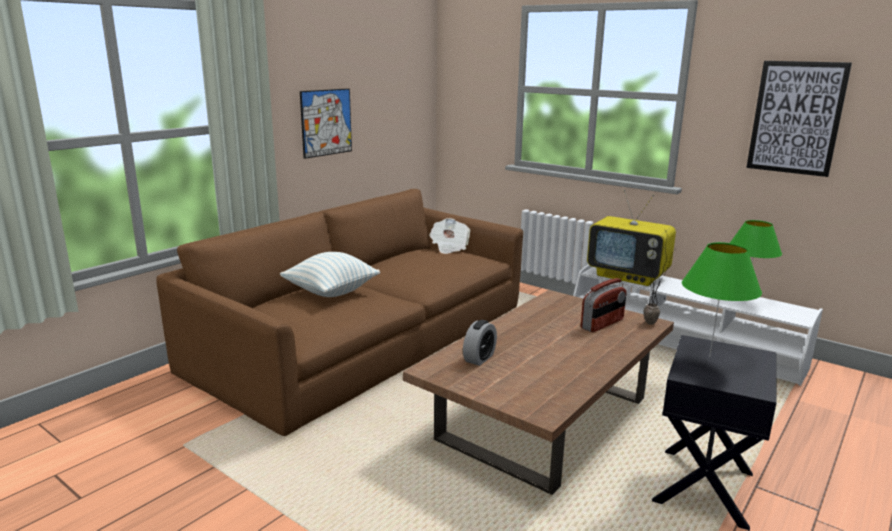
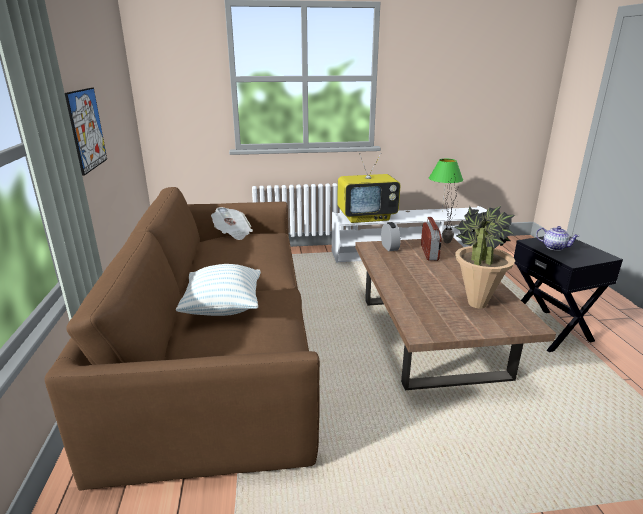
camera: 45 degrees left, 5 degrees up
(479, 358) = (427, 308): alarm clock -> alarm clock (389, 247)
(534, 377) = (476, 304): none -> potted plant
(709, 357) = (554, 247): green table lamp -> teapot
(796, 118) = (449, 87): picture -> none

